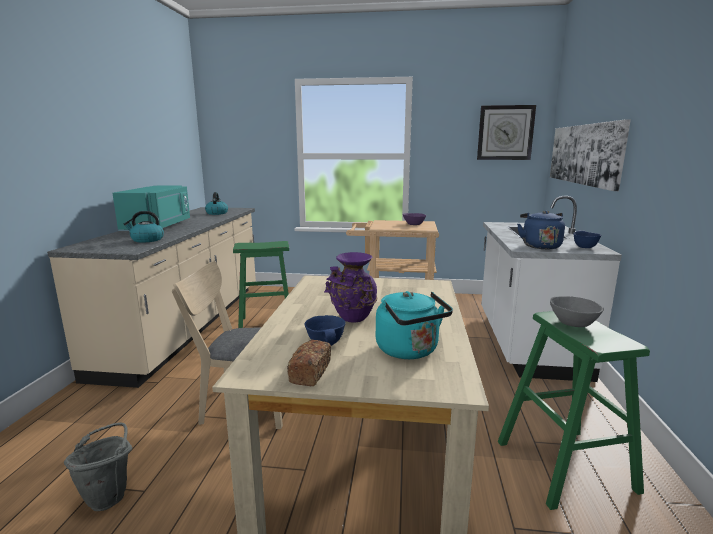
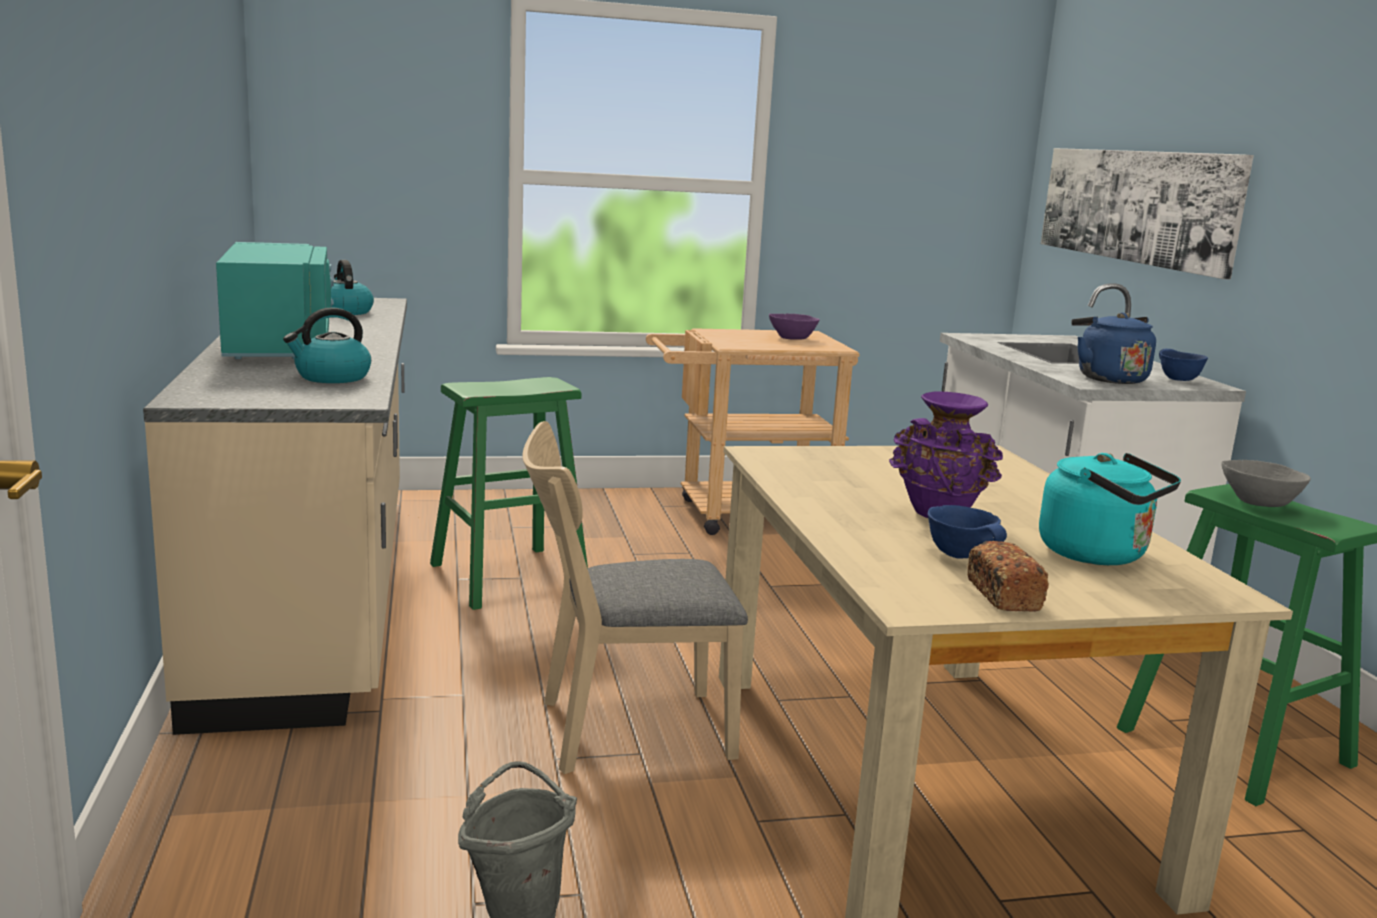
camera: 20 degrees left, 0 degrees up
(505, 133) = (953, 149): wall clock -> none

